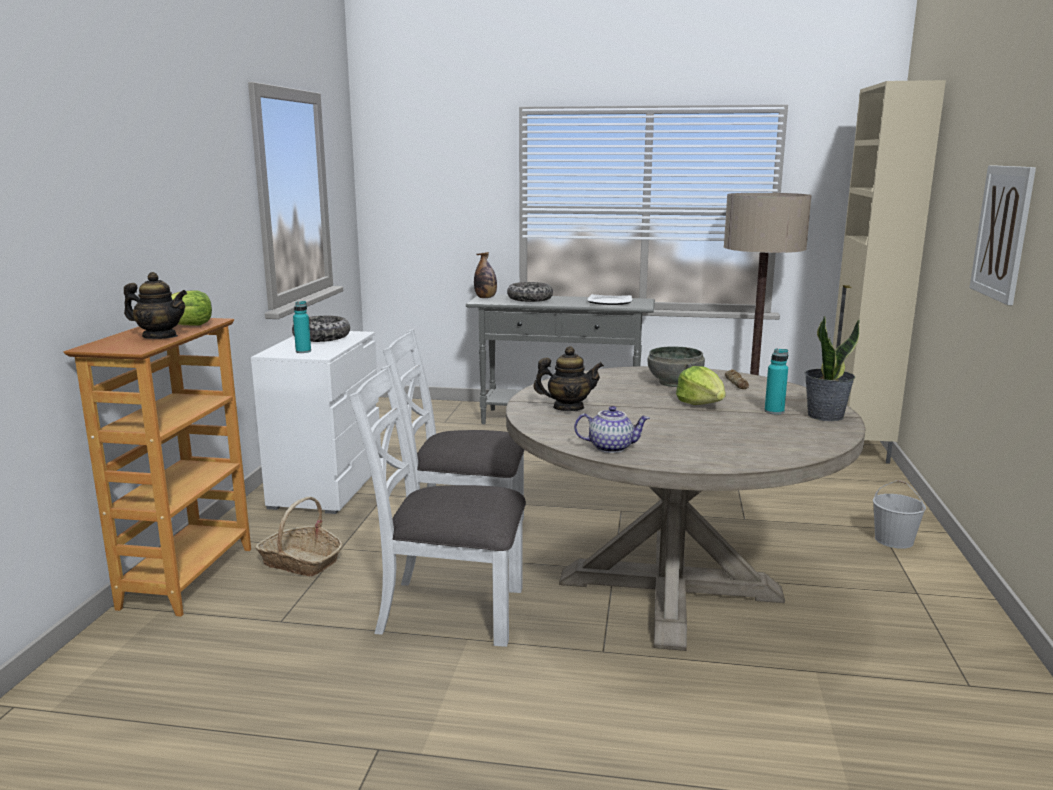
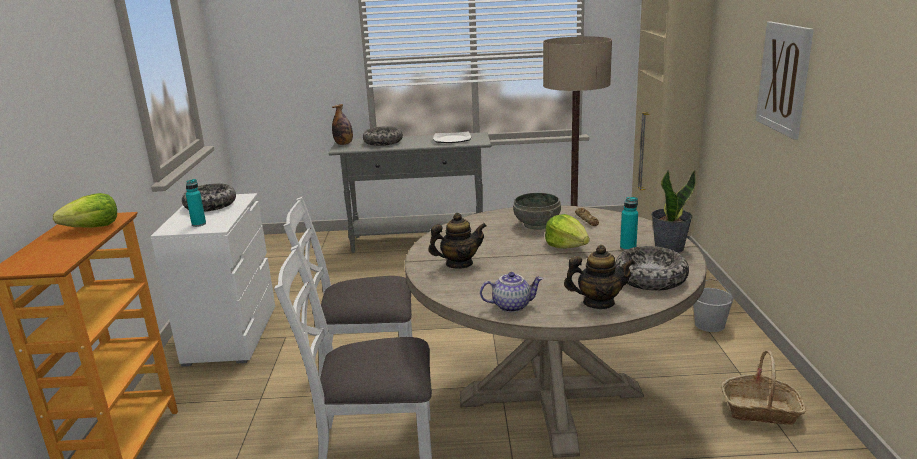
camera: 10 degrees left, 5 degrees up
(160, 337) = (73, 245): teapot -> teapot (598, 303)
(301, 562) = (228, 418): basket -> basket (760, 410)
(788, 440) = (650, 278): none -> bowl

